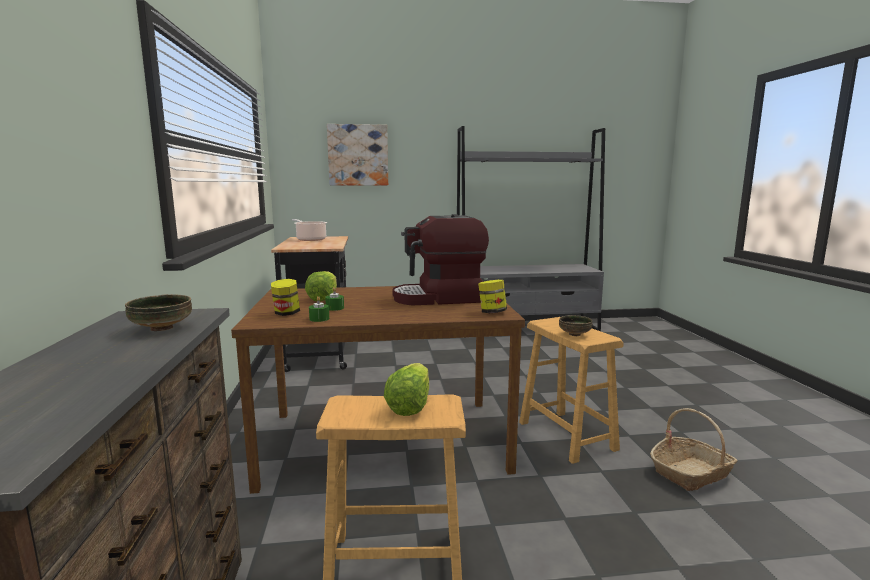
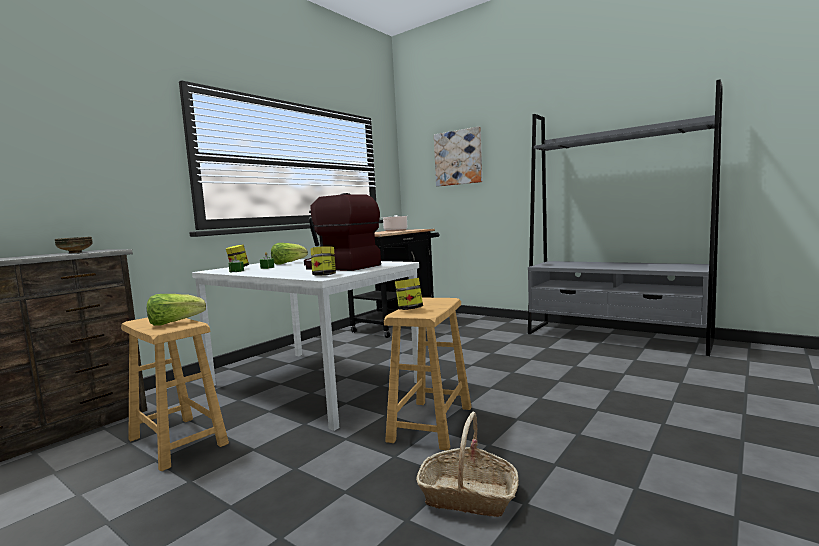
camera: 45 degrees right, 5 degrees down
(386, 440) = (314, 383): brown dining table -> white dining table
(575, 335) = (409, 309): bowl -> jar

